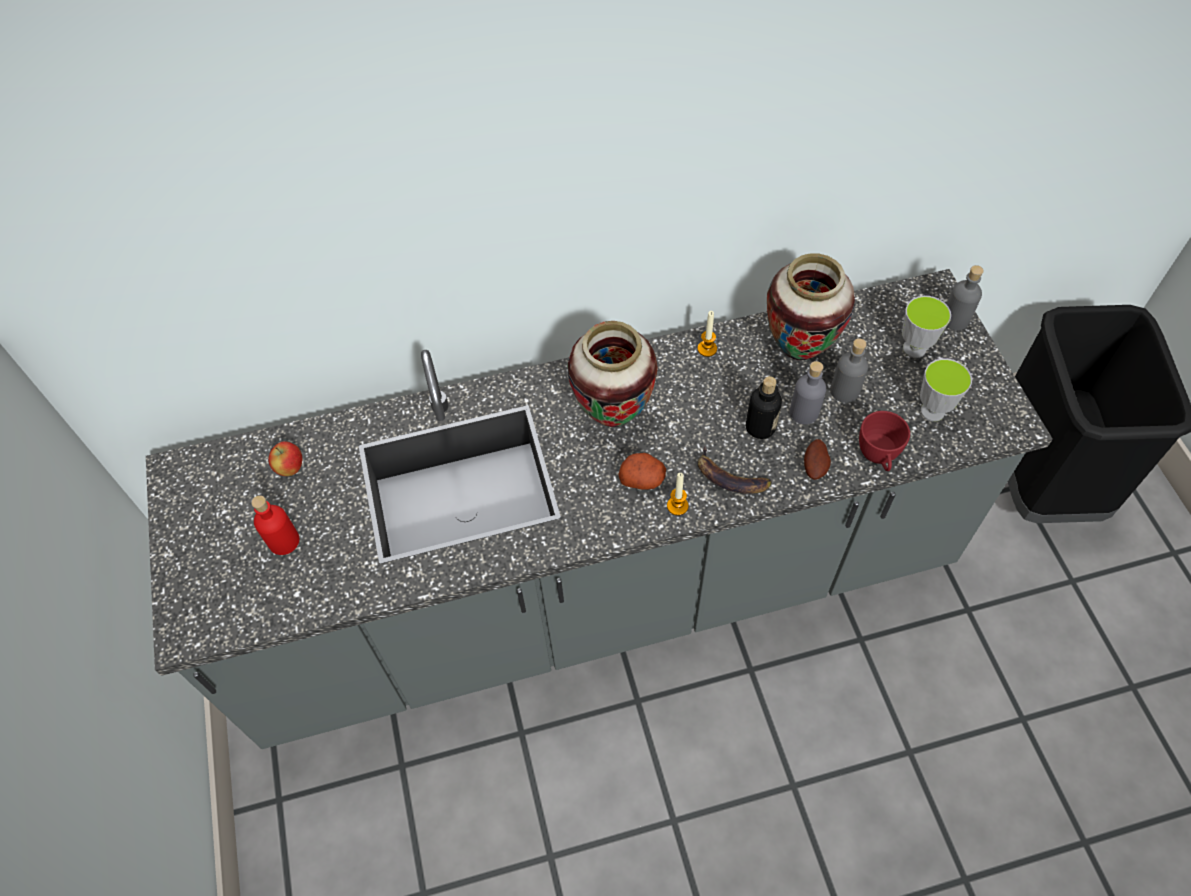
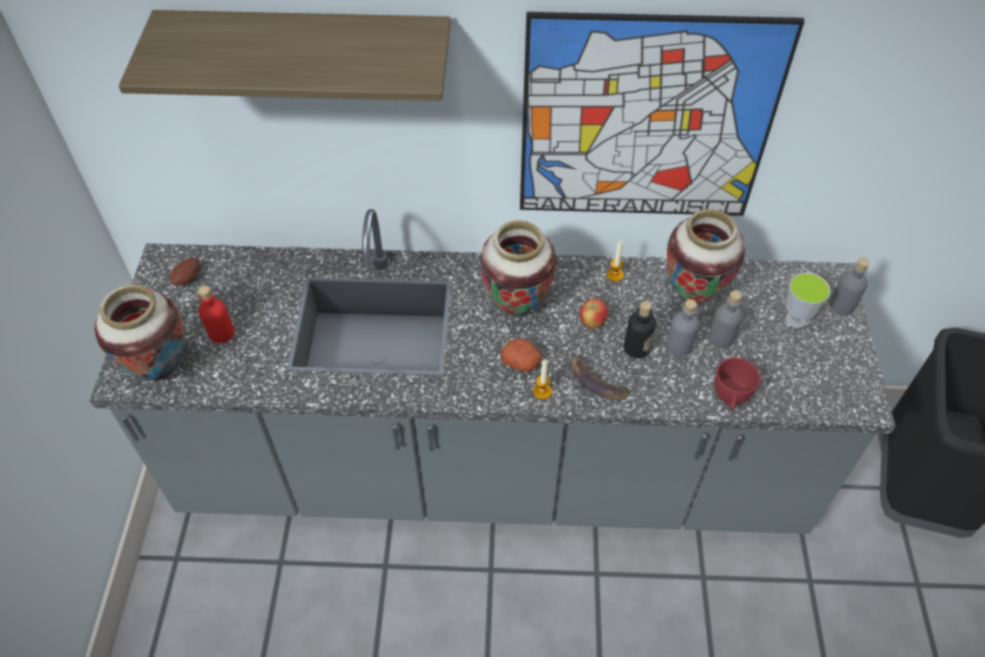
camera: 15 degrees right, 5 degrees down
(228, 608) = (161, 371): none -> vase
(290, 468) = (248, 280): apple -> apple (592, 323)
(318, 191) = (308, 54): none -> shelf
(720, 175) = (646, 122): none -> picture
(815, 466) = (672, 392): potato -> potato (188, 279)
(932, 411) = (793, 375): cup -> none

